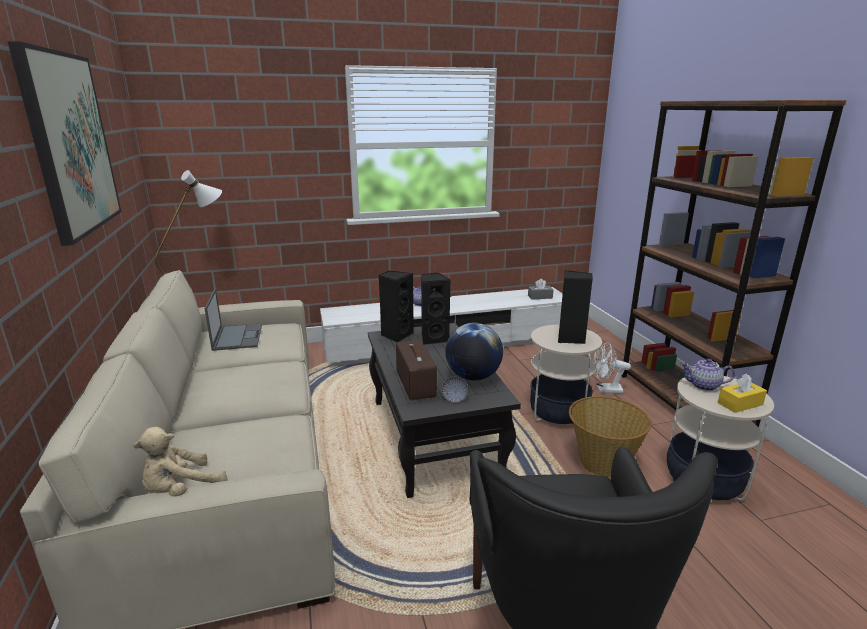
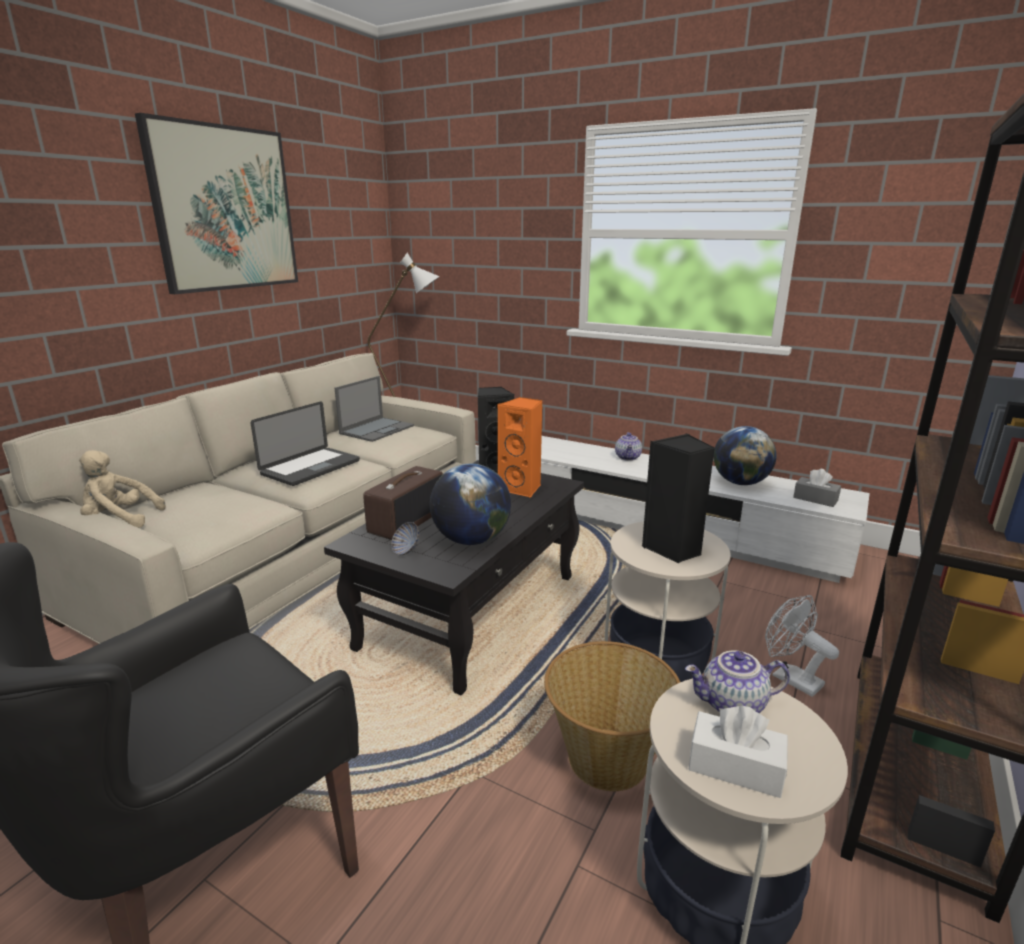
camera: 45 degrees right, 0 degrees up
(255, 382) = (311, 468): none -> laptop
(433, 338) = (522, 488): black speaker -> orange speaker
(498, 299) = (740, 482): none -> globe
(703, 386) = (732, 706): teapot -> teapot turned 60 degrees counterclockwise
(740, 404) = (735, 767): yellow tissue box -> white tissue box

